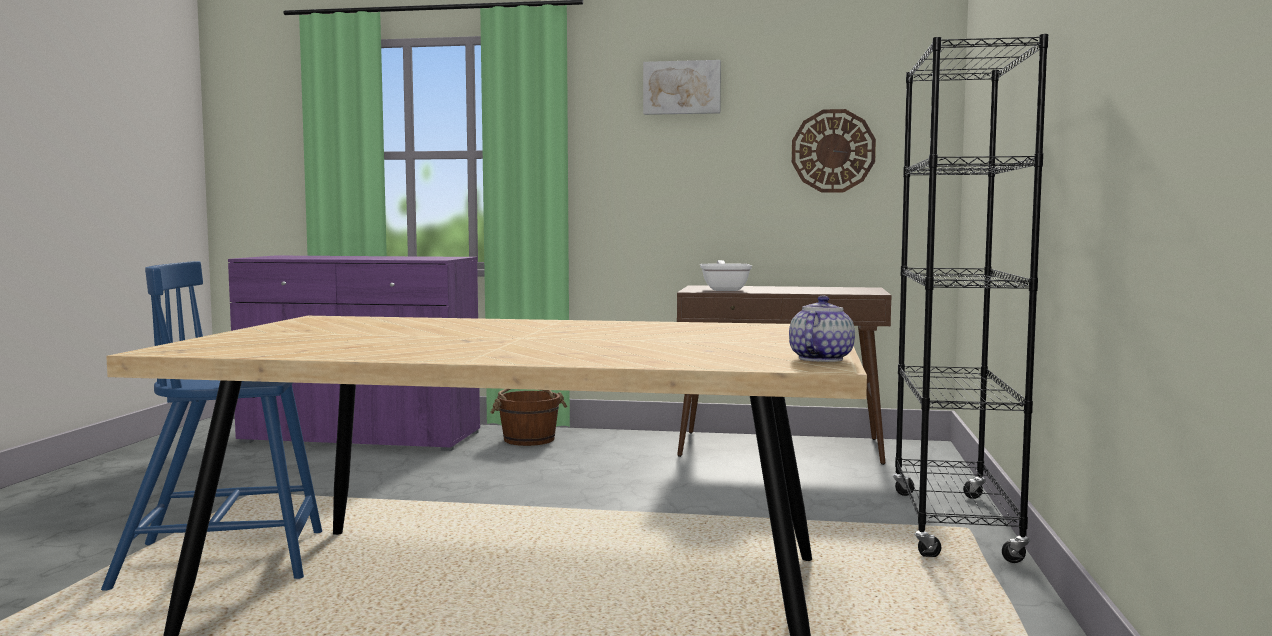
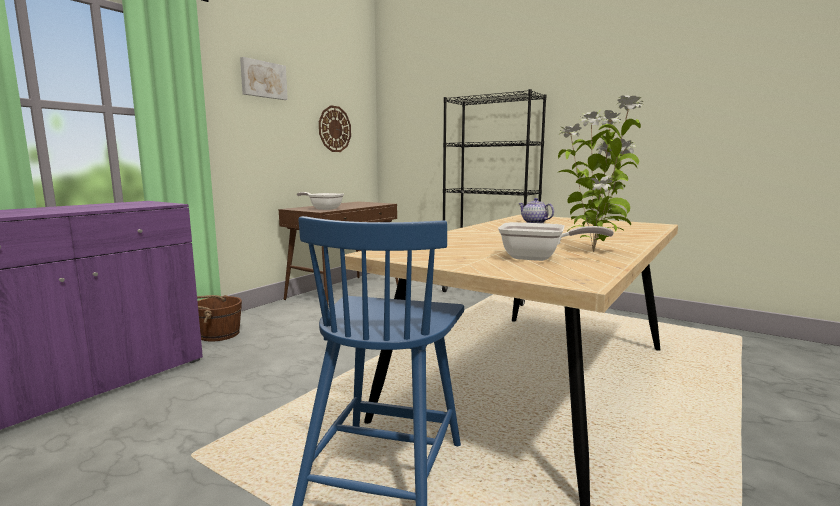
camera: 65 degrees left, 5 degrees up
(311, 341) = (538, 258): none -> frying pan
(384, 350) = (594, 251): none -> potted plant
(820, 359) = (637, 223): teapot -> teapot (534, 222)

